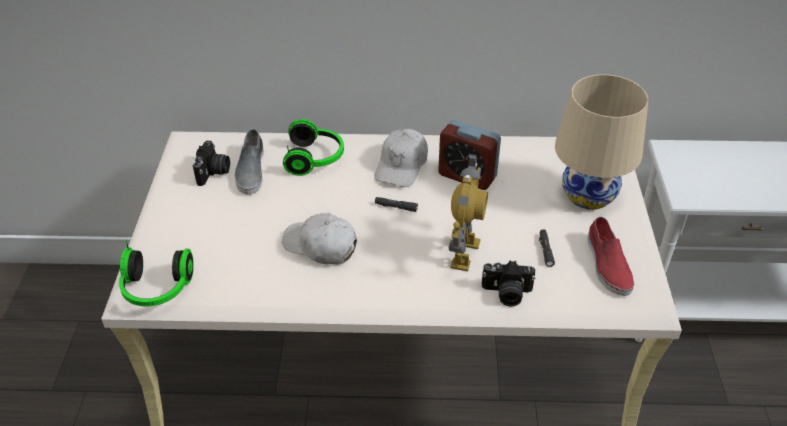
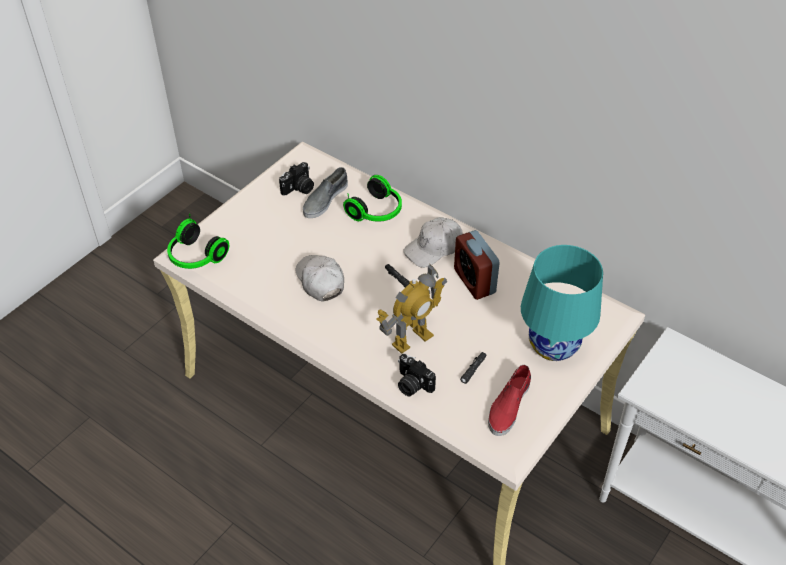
camera: 35 degrees right, 5 degrees up
(588, 195) = (553, 345): beige table lamp -> turquoise table lamp

